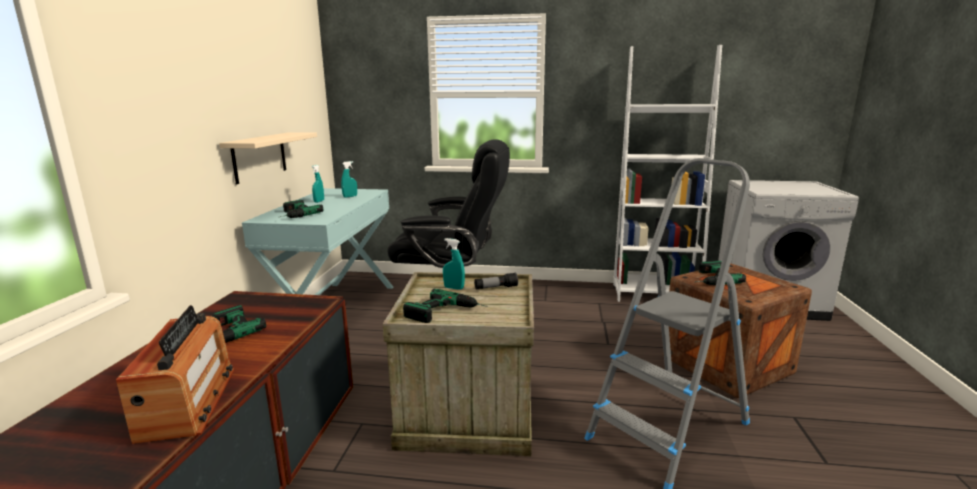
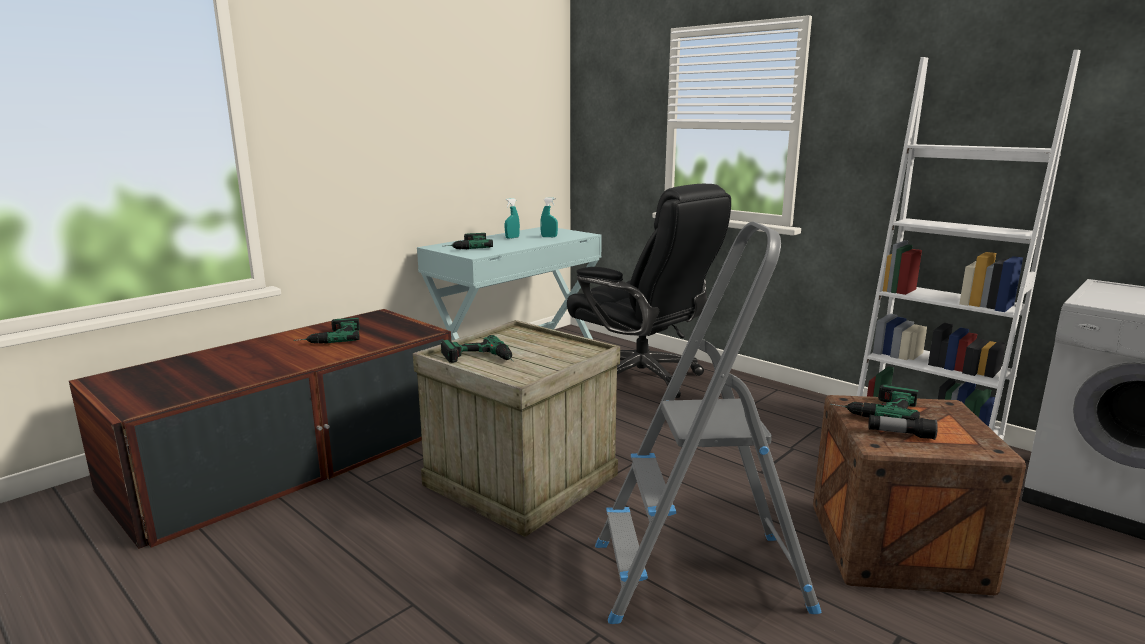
camera: 35 degrees right, 0 degrees up
(188, 402) = (248, 374): radio -> none
(259, 157) = (455, 185): beige shelf -> none
(454, 288) = (526, 341): turquoise spray bottle -> none
(496, 288) = (563, 350): flashlight -> flashlight (900, 434)

